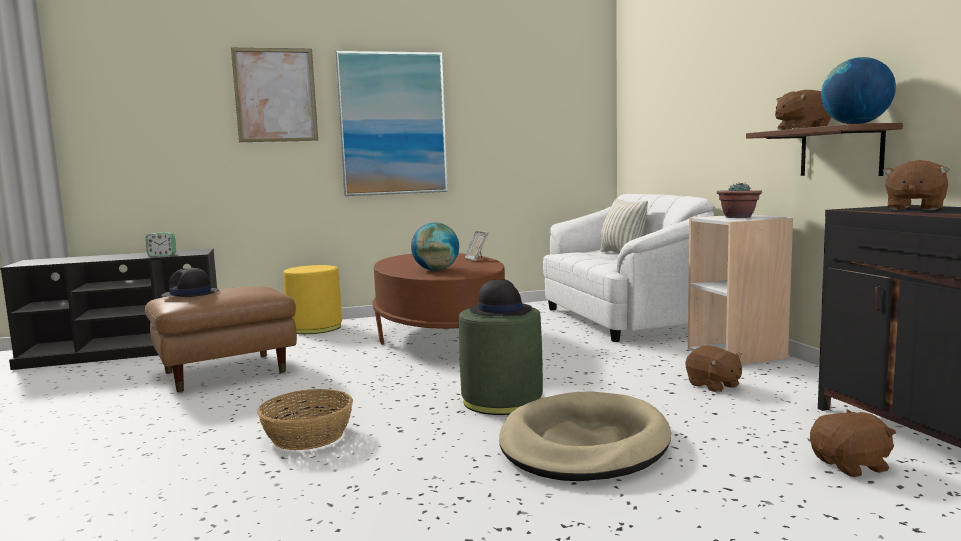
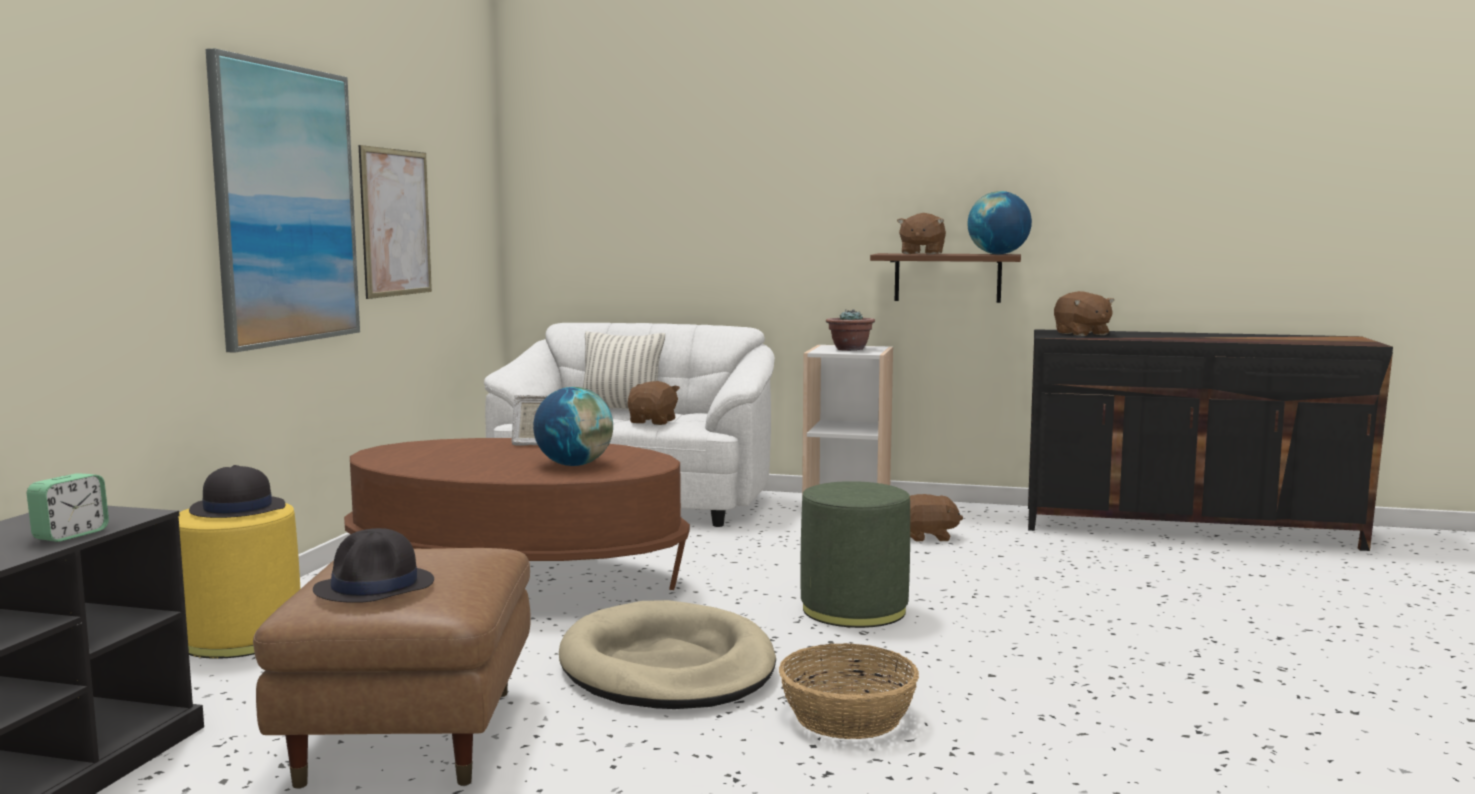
camera: 60 degrees left, 0 degrees up
(275, 95) = (114, 130): picture -> picture (396, 222)
(500, 310) = (857, 490): black hat -> black hat (237, 509)
(583, 444) = (1025, 610): beige dog bed -> beige dog bed (667, 667)
(851, 465) = (1151, 557): brown plush toy -> brown plush toy (653, 422)

